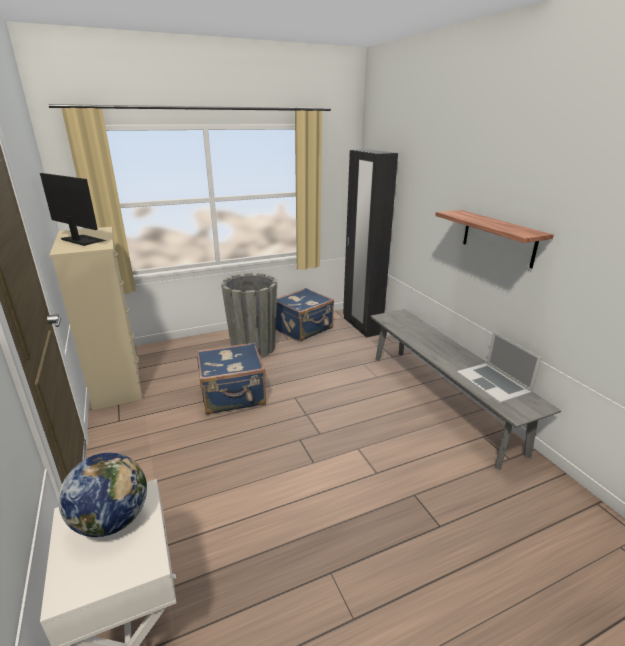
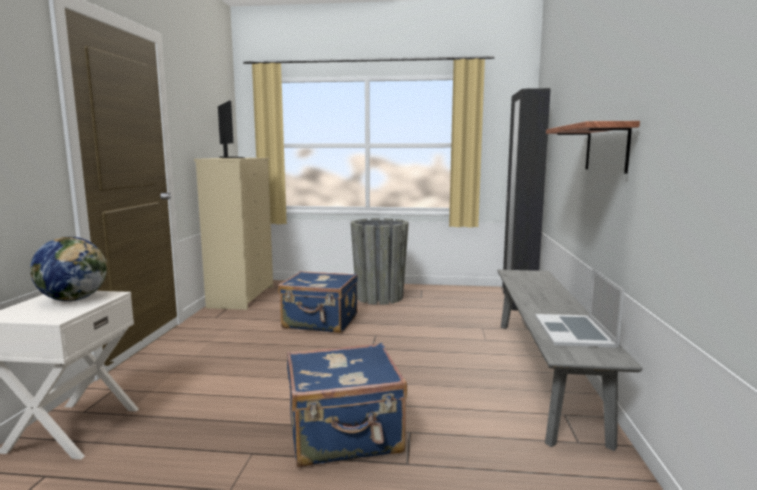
camera: 30 degrees right, 15 degrees down
(304, 329) = (447, 293): blue suitcase -> blue suitcase (345, 436)

